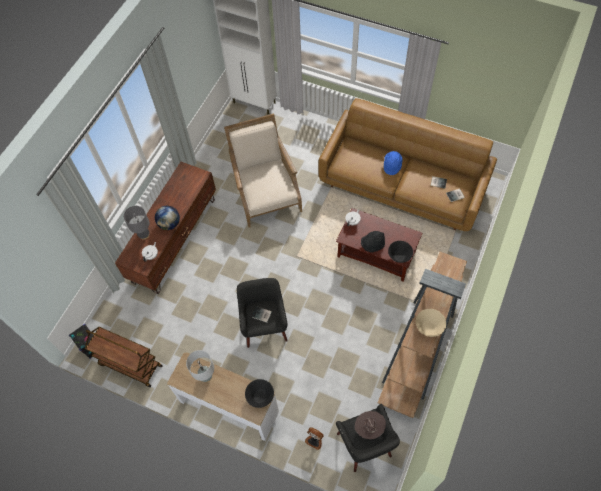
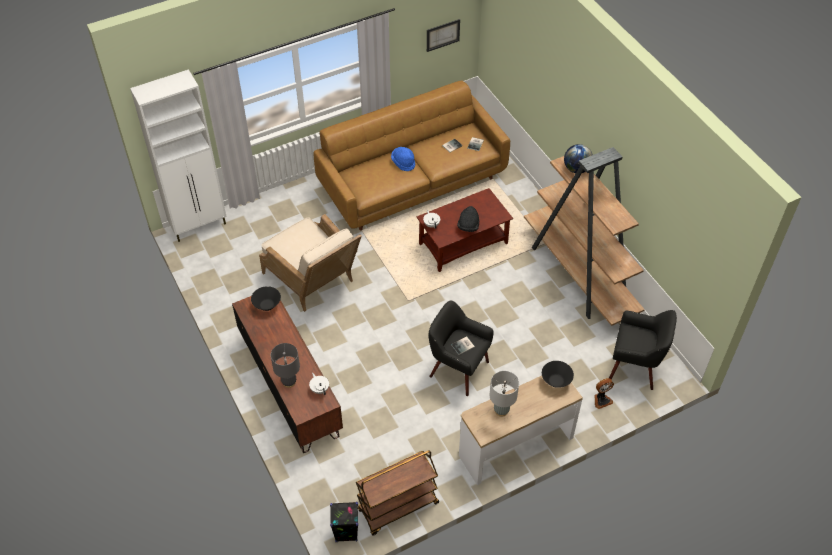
camera: 55 degrees left, 10 degrees down
(169, 224) = (298, 354): globe -> globe (576, 169)
(265, 192) = (314, 281): beige armchair -> beige armchair turned 150 degrees counterclockwise
(369, 427) = (636, 336): brown hat -> none
(399, 256) = (497, 216): black bowl -> black bowl (267, 305)
(429, 327) = (611, 209): beige bowl -> none
(495, 94) = (443, 35): none -> picture

